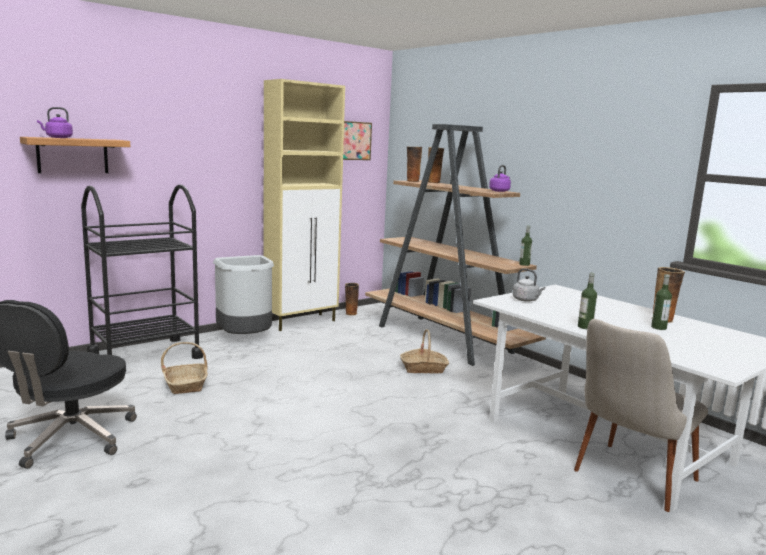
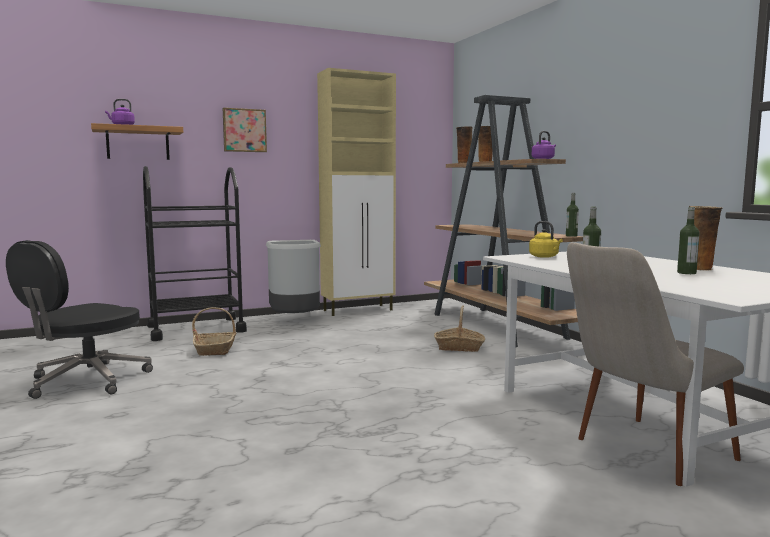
camera: 15 degrees right, 5 degrees down
(350, 314) = (412, 305): vase -> none
(353, 140) = (414, 132): picture -> picture (244, 130)
(526, 300) = (545, 257): grey kettle -> yellow kettle

